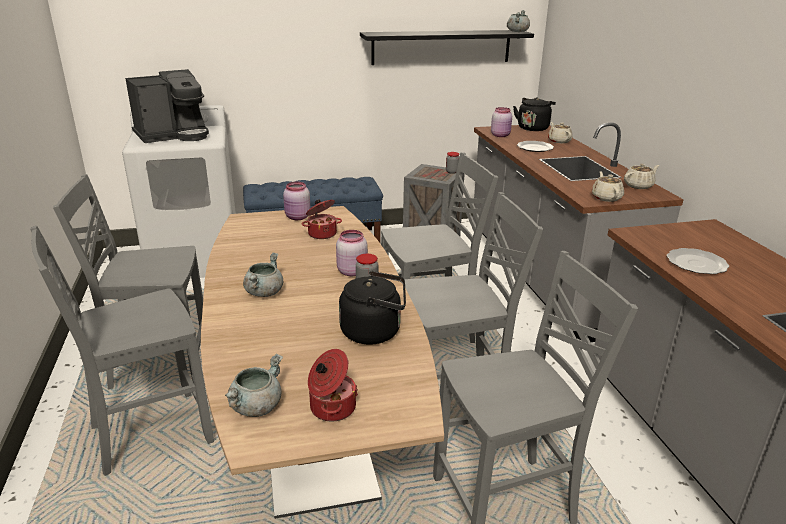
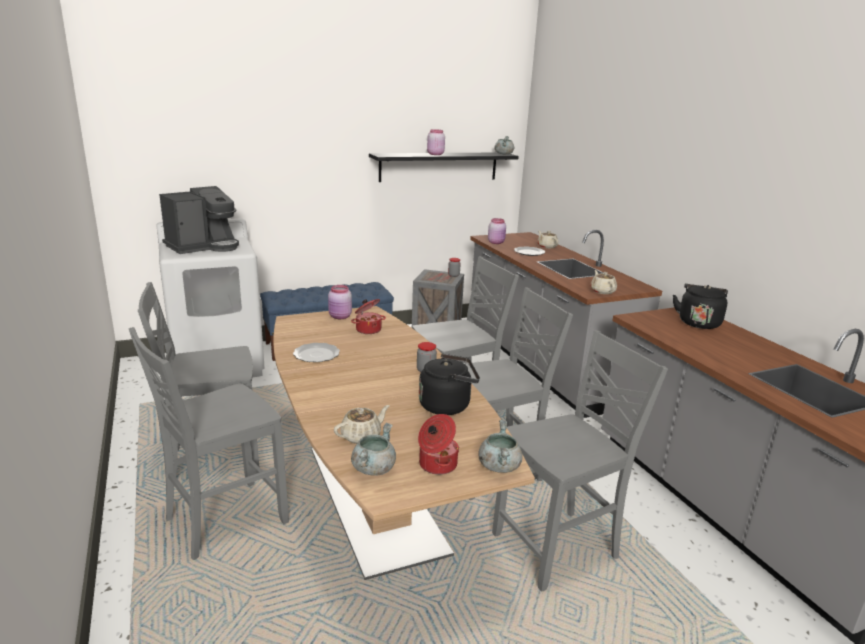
camera: 10 degrees left, 5 degrees down
(264, 292) = (338, 379): grey cooking pot -> grey cooking pot (499, 466)
(351, 271) = (407, 359): pink jar -> pink jar (435, 154)
(533, 128) = (521, 236): black kettle -> black kettle (698, 322)
(638, 186) = (624, 281): beige teapot -> beige teapot (362, 436)
(697, 263) = (689, 338): plate -> plate (317, 354)

